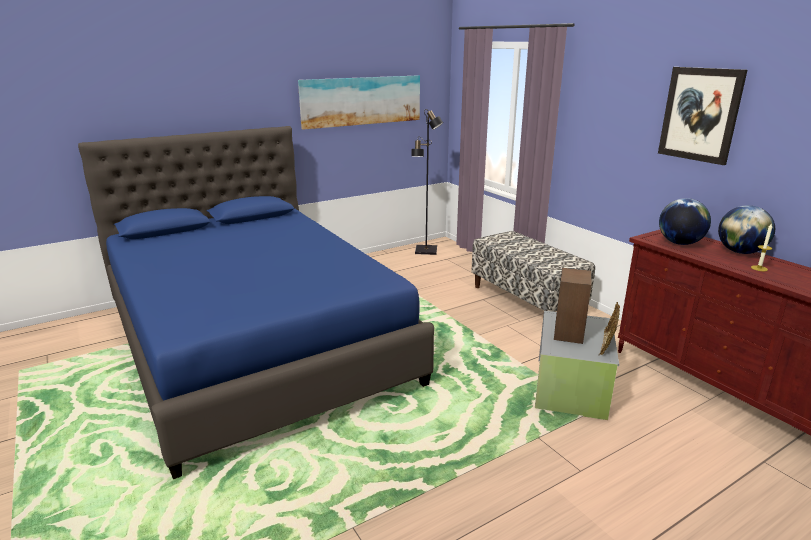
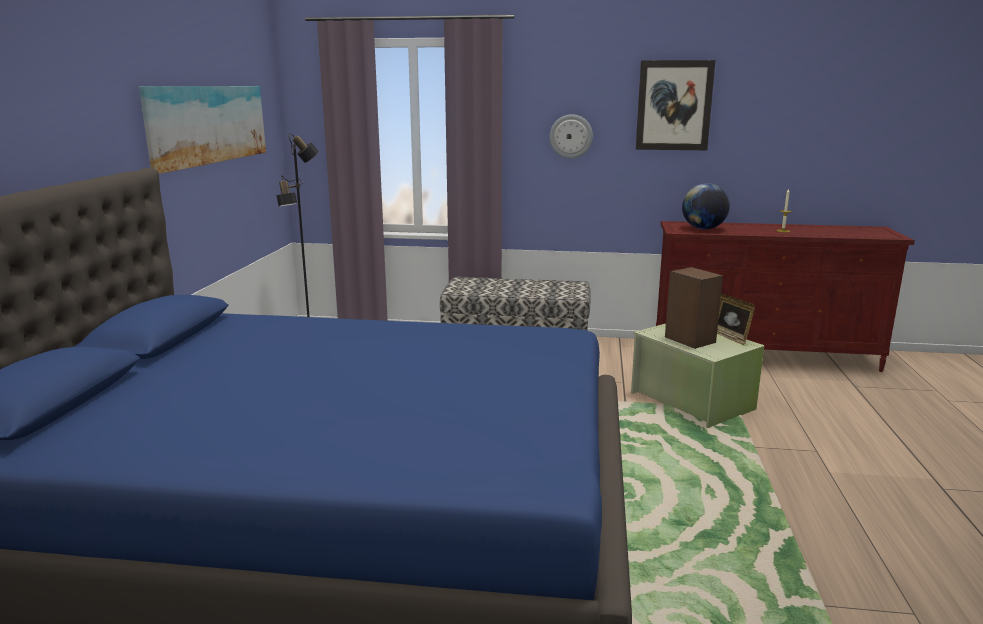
camera: 50 degrees left, 5 degrees down
(572, 387) = (692, 400): grey storage box -> green storage box
(610, 133) = (571, 136): none -> wall clock
(740, 252) = (745, 225): globe -> none

